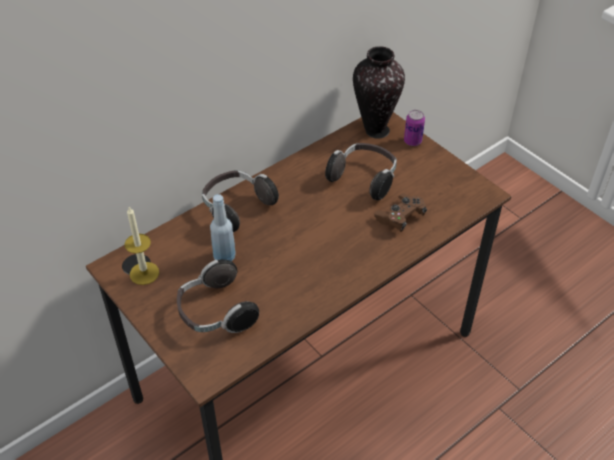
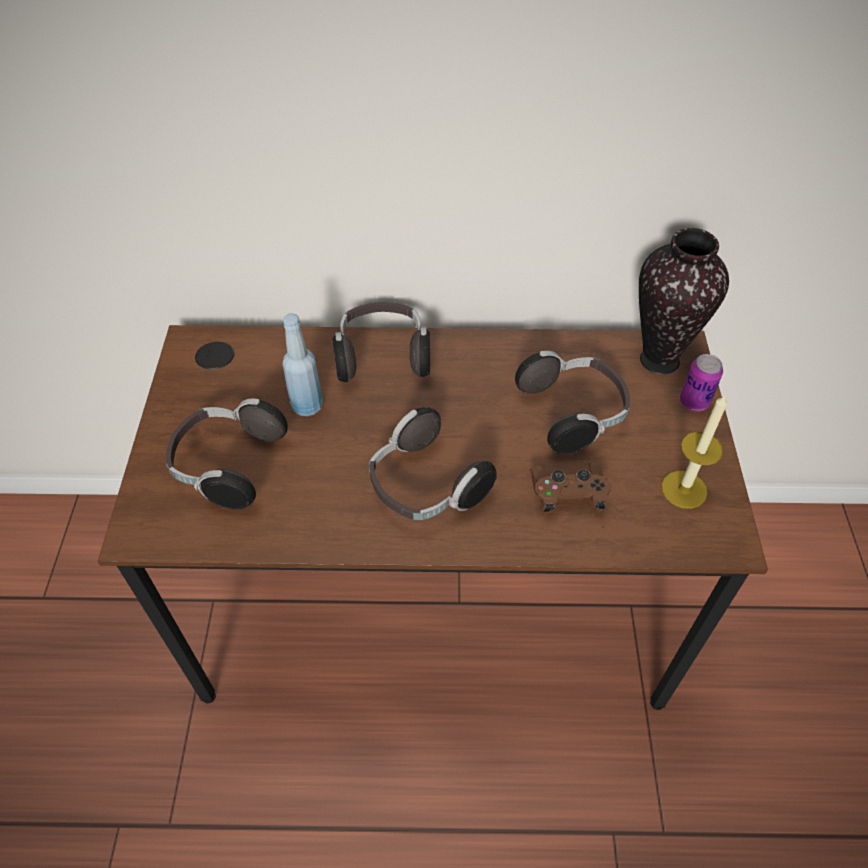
camera: 40 degrees right, 5 degrees up
(144, 273) = (210, 370): candle -> candle (684, 489)
(330, 256) = (425, 486): none -> headphones

